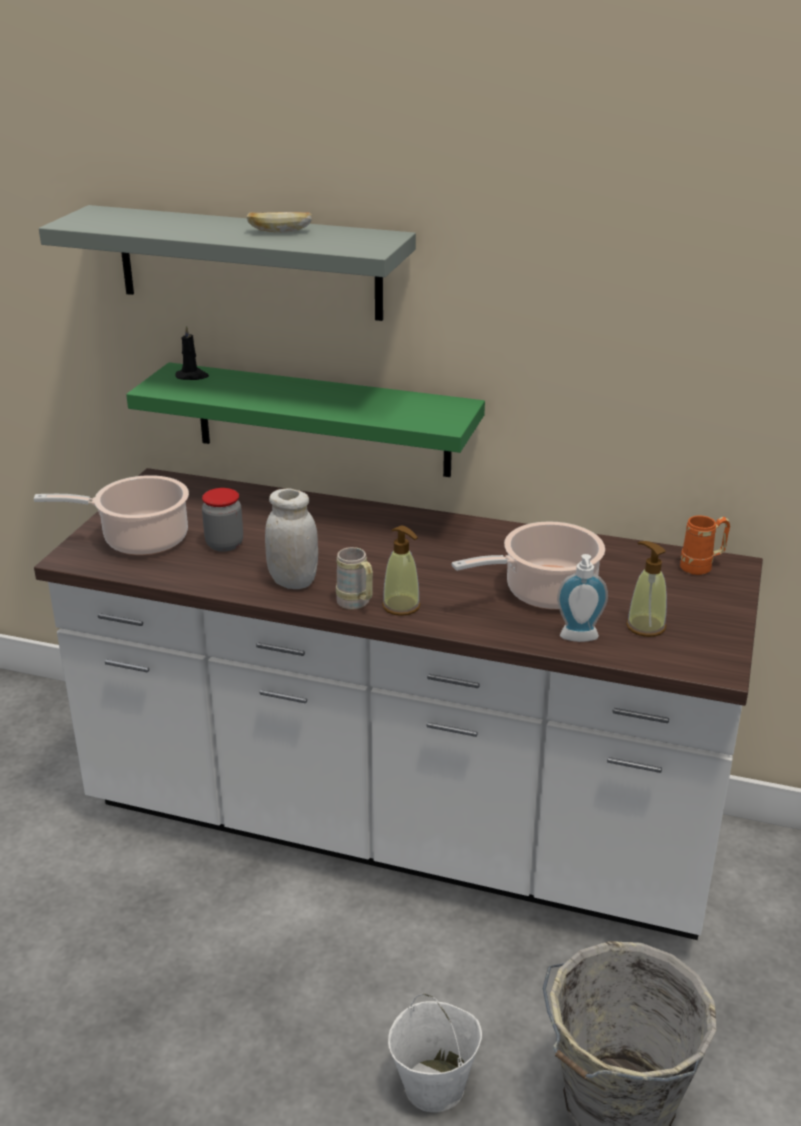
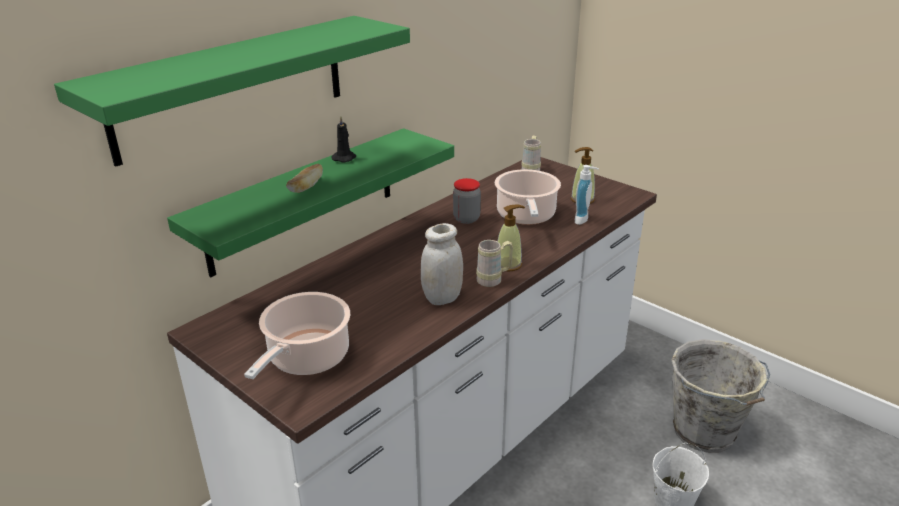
camera: 65 degrees left, 0 degrees up
(192, 376) = (220, 211): black candle -> black candle (345, 158)
(224, 544) = (357, 317): jar -> jar (466, 219)
(248, 262) = (232, 86): grey shelf -> green shelf
(280, 232) = (292, 40): bread -> bread (306, 188)
(702, 567) = (531, 169): orange mug -> beige mug

